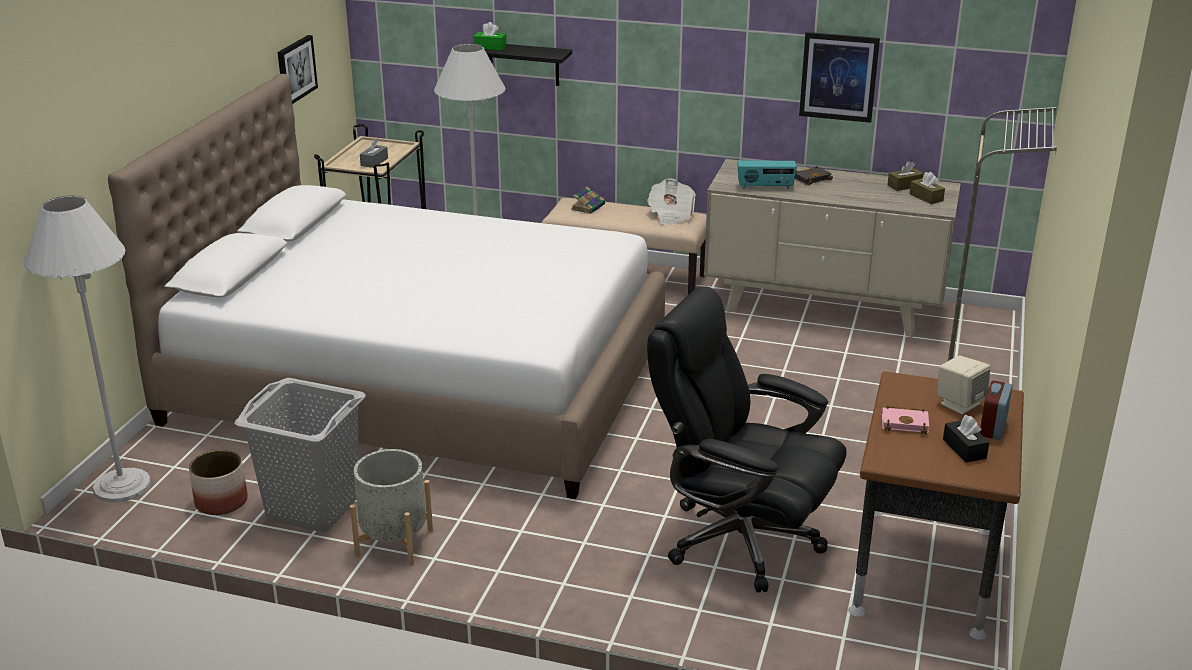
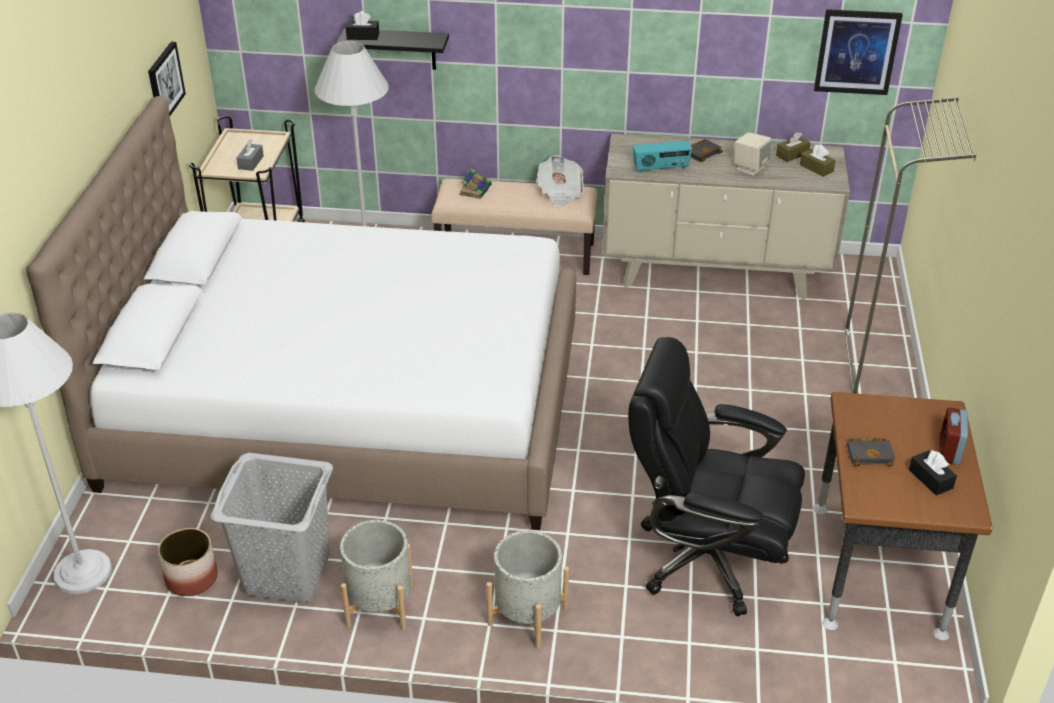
camera: 10 degrees left, 10 degrees up
(490, 47) = (363, 36): green tissue box -> black tissue box
(539, 568) = (528, 616): none -> grey planter
(838, 77) = (724, 51): picture -> picture (857, 52)
(906, 423) = (870, 454): pink book -> black book
(959, 403) = (912, 424): beige speaker -> beige speaker (750, 168)

